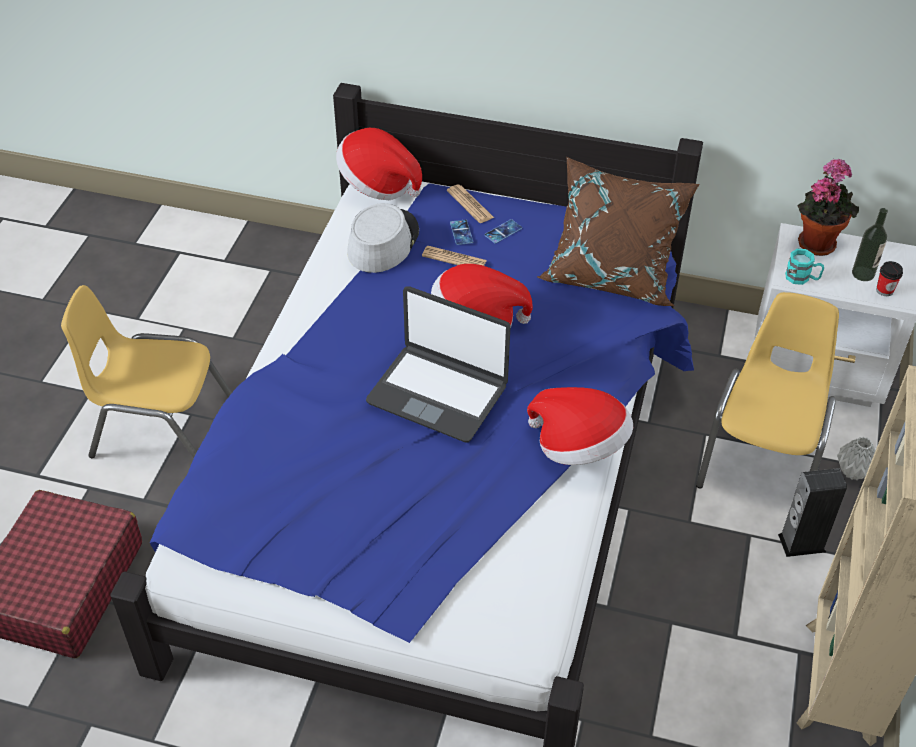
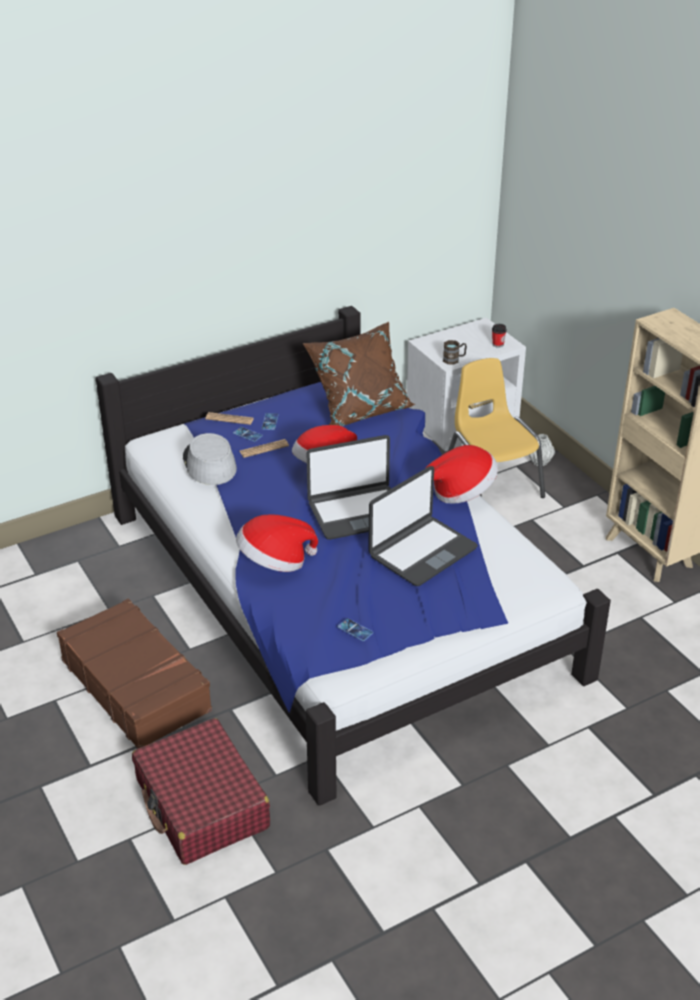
camera: 45 degrees left, 10 degrees down
(162, 427) = (136, 685): yellow chair -> brown suitcase
(255, 523) = (355, 630): none -> phone
(378, 184) = (157, 438): hat -> hat (275, 562)
(438, 487) = (422, 551): none -> laptop
(802, 278) = (454, 359): turquoise mug -> brown mug
(802, 543) = (558, 507): speaker -> none
(817, 242) = (437, 340): potted plant -> none
(863, 274) = (478, 342): bottle -> none

